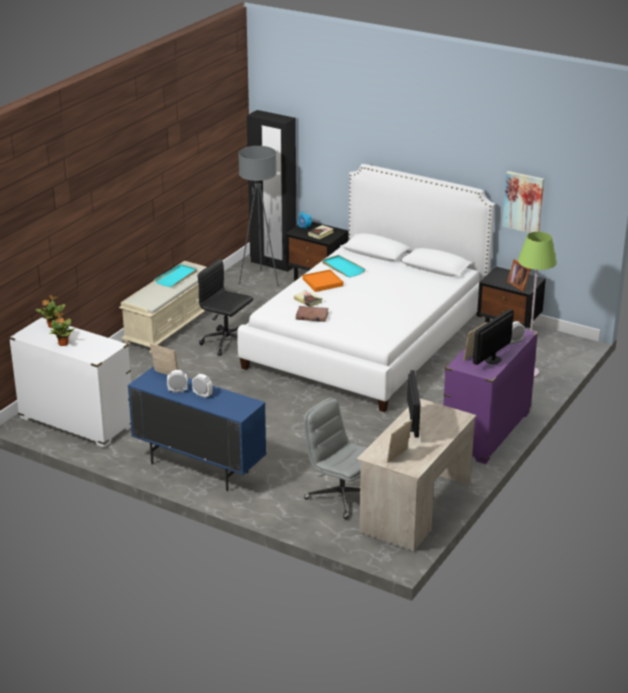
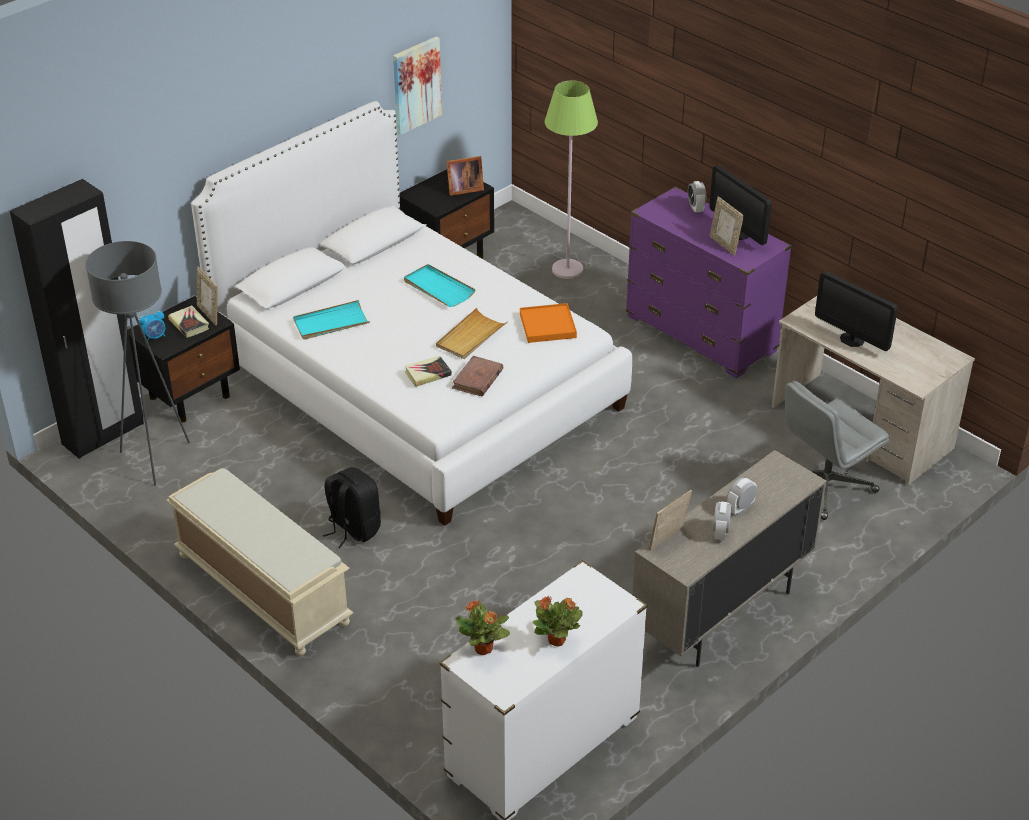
camera: 75 degrees left, 10 degrees up
(176, 277) = (232, 513): turquoise tray -> turquoise tray (438, 288)
(199, 468) = (721, 615): blue cabinet -> beige cabinet
(227, 342) = (353, 529): black office chair -> black backpack
(323, 282) = (371, 350): orange tray -> orange tray (548, 325)
(353, 308) = (470, 336): none -> beige tray
(398, 456) = (922, 363): picture frame -> picture frame (209, 314)
(411, 426) = (852, 339): monitor -> monitor turned 150 degrees counterclockwise

